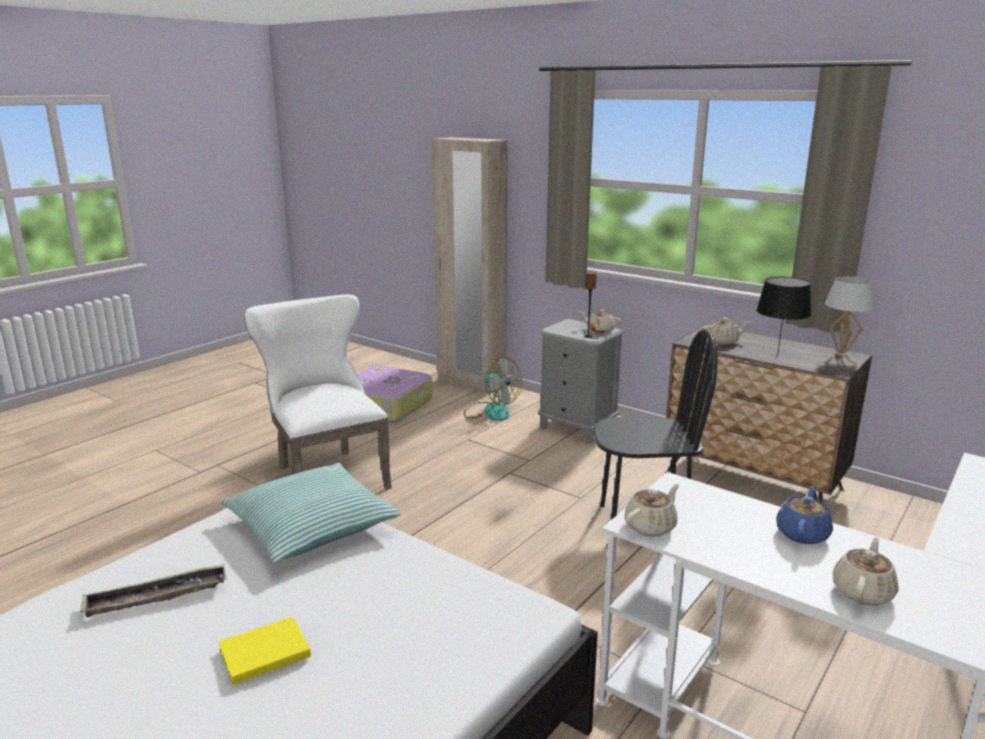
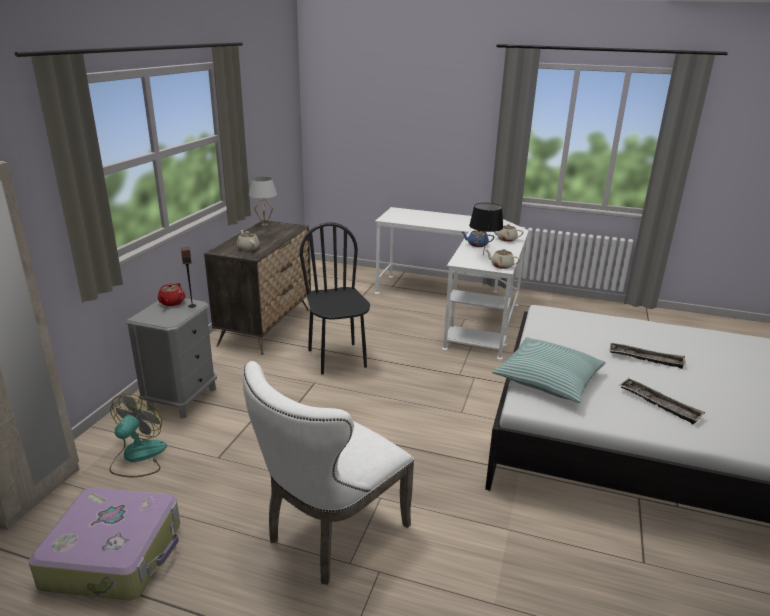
camera: 110 degrees left, 5 degrees up
(262, 653) = (645, 359): yellow book -> tray
(600, 330) = (171, 303): beige teapot -> red teapot
(776, 356) = (275, 237): black table lamp -> black table lamp (483, 255)

